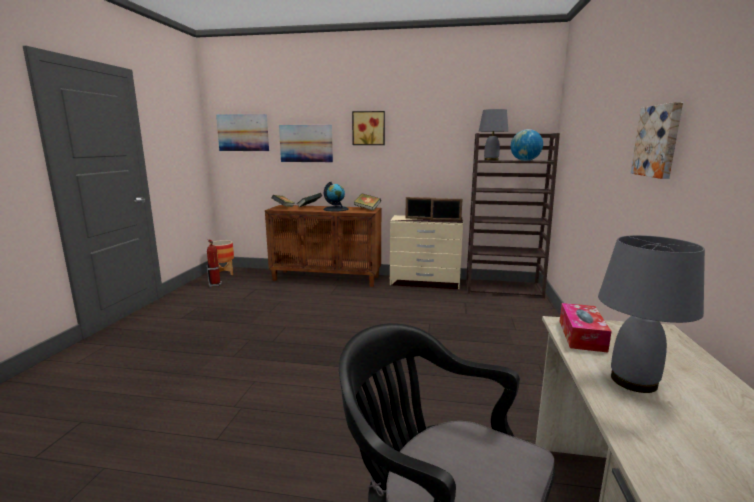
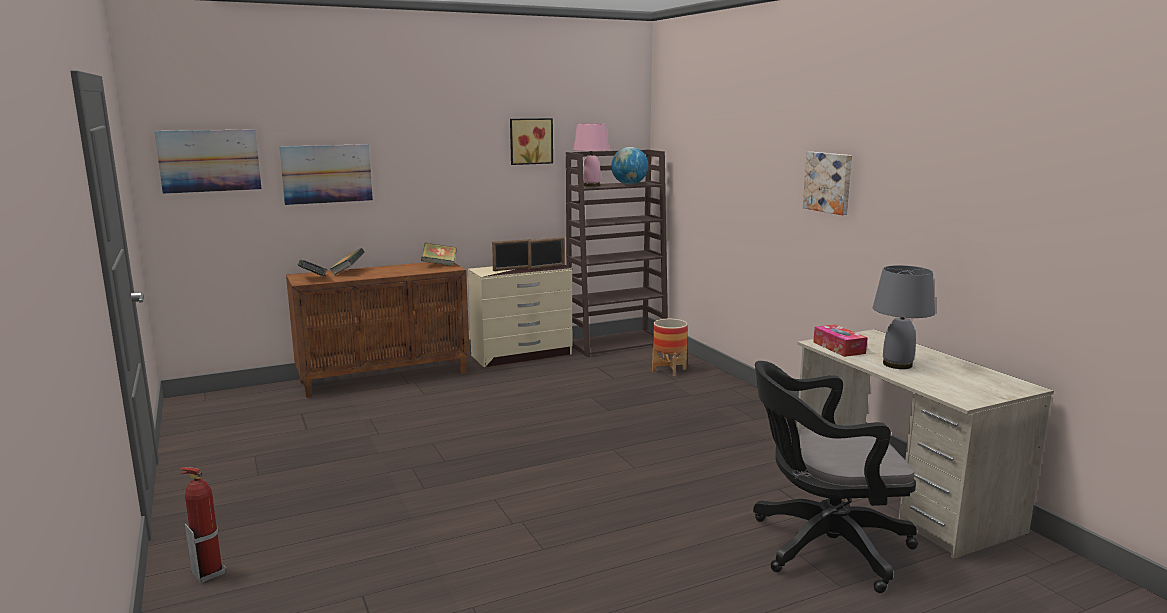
camera: 35 degrees left, 0 degrees up
(215, 284) = (219, 423): fire extinguisher -> fire extinguisher (209, 573)
(224, 273) = (198, 406): planter -> planter (669, 370)
(336, 209) = (397, 270): globe -> none
(368, 128) = (425, 148): picture -> picture (530, 141)
(490, 160) = (590, 185): grey table lamp -> pink table lamp

